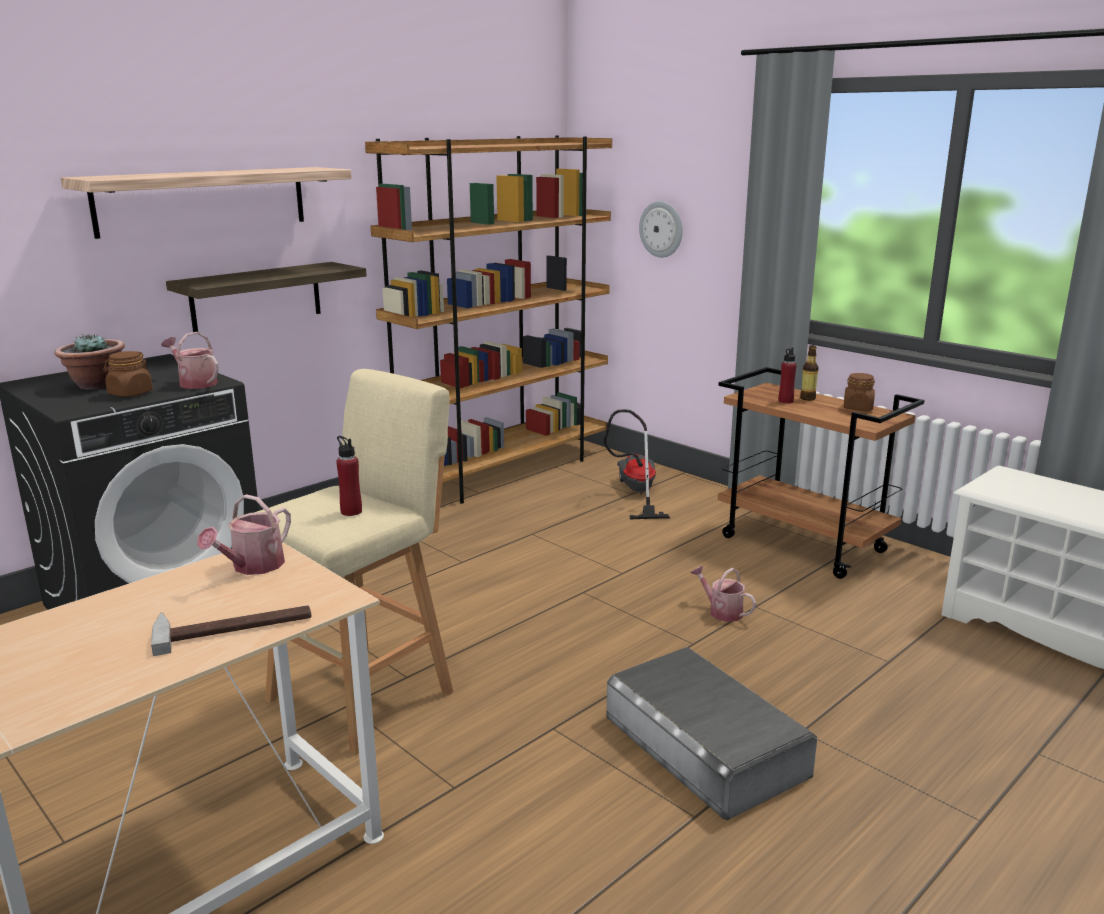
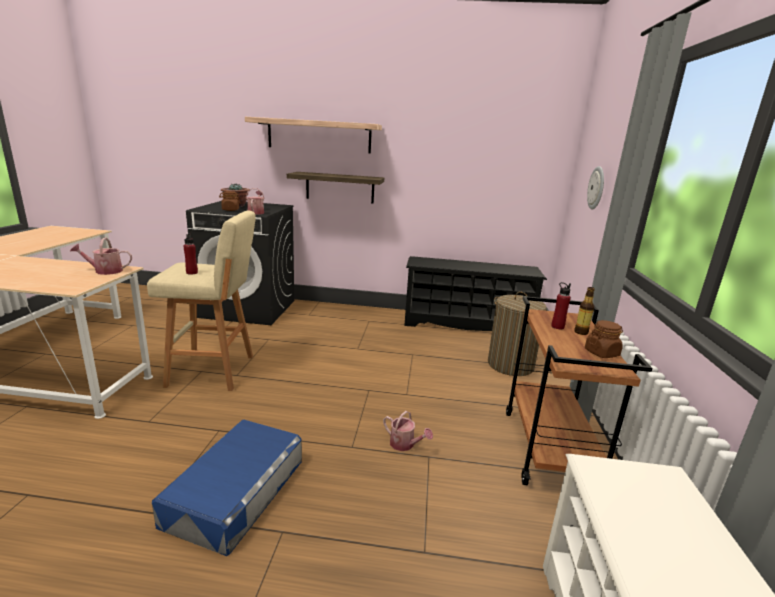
camera: 50 degrees right, 0 degrees up
(234, 626) = (38, 281): hammer -> none
(504, 472) = (467, 324): brown bookcase -> black shoe rack
(635, 493) = (510, 365): vacuum cleaner -> laundry basket
(704, 745) = (236, 490): grey storage box -> blue storage box
(721, 611) = (405, 444): watering can -> watering can turned 120 degrees clockwise

